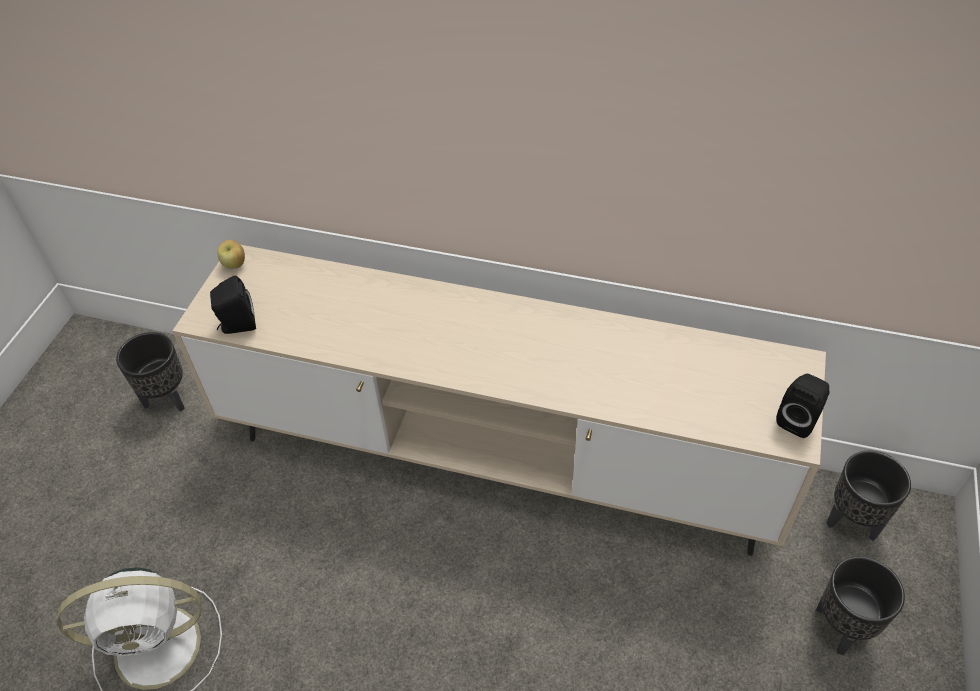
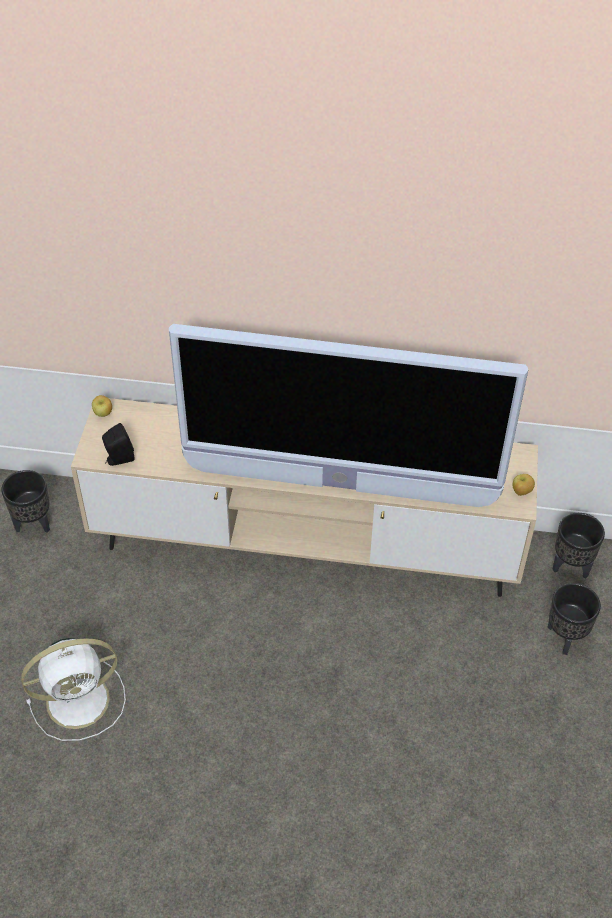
camera: 10 degrees left, 0 degrees up
(531, 387) = (339, 485): none -> television
(798, 419) = (521, 492): black speaker -> apple

